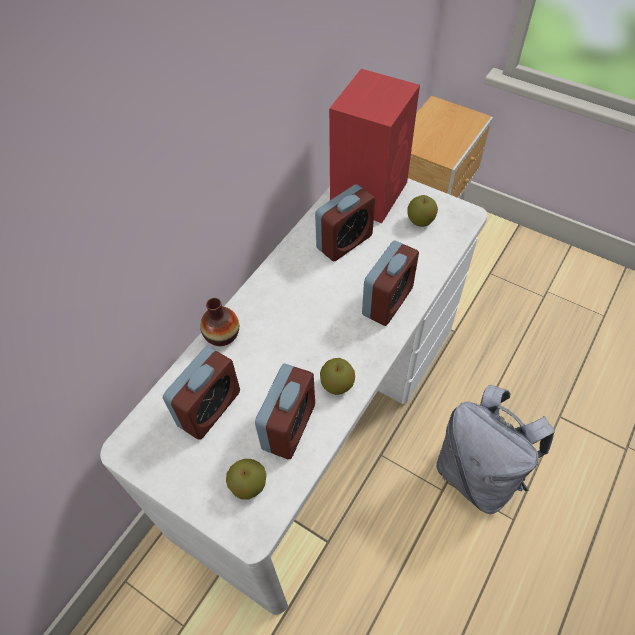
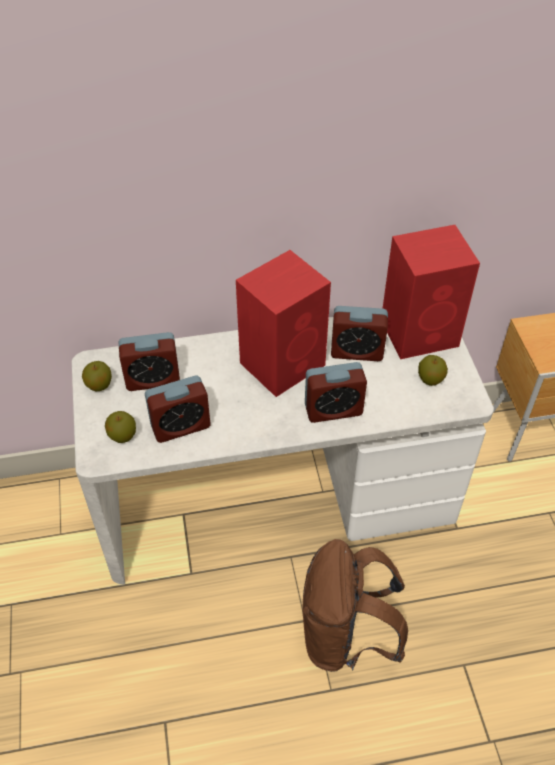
camera: 45 degrees right, 5 degrees down
(222, 334) = (210, 345): vase -> none
(303, 297) = (284, 363): none -> red speaker
(337, 385) = (236, 429): apple -> apple (99, 385)
(478, 473) = (345, 636): grey backpack -> brown backpack

